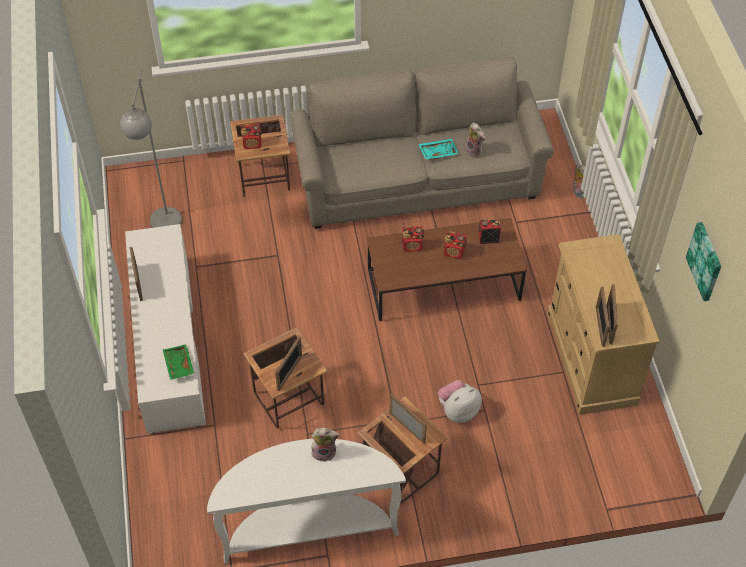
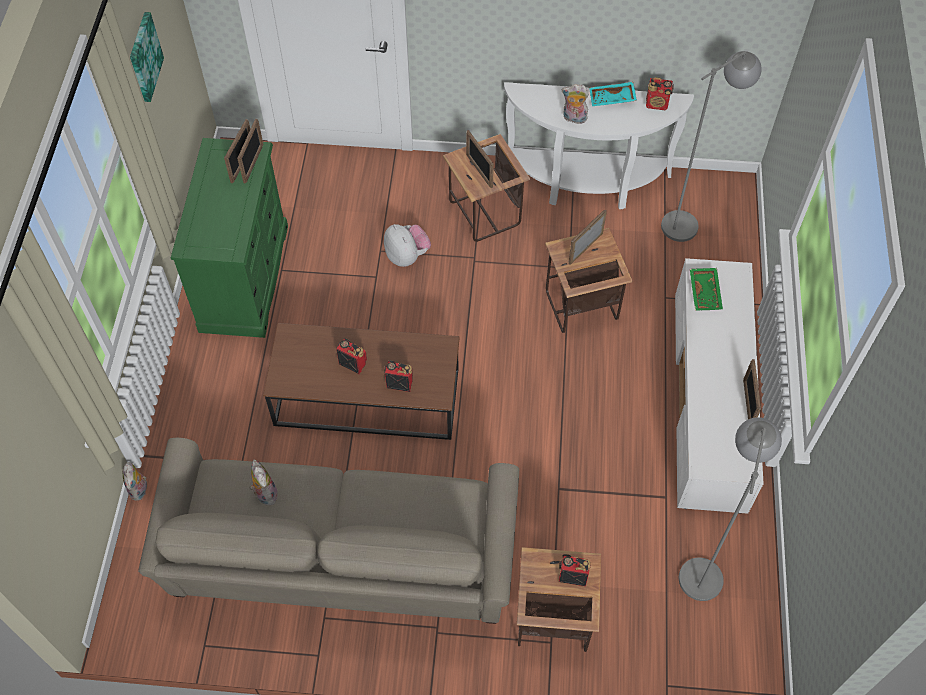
camera: 165 degrees left, 5 degrees up
(200, 512) = (689, 220): none -> grey floor lamp
(438, 152) = (315, 504): turquoise tray -> turquoise tray (612, 99)
(458, 410) = (407, 256): plush toy -> plush toy turned 105 degrees counterclockwise
(488, 238) = (304, 372): radio -> radio (657, 104)
(590, 358) = (245, 277): beige dresser -> green dresser

